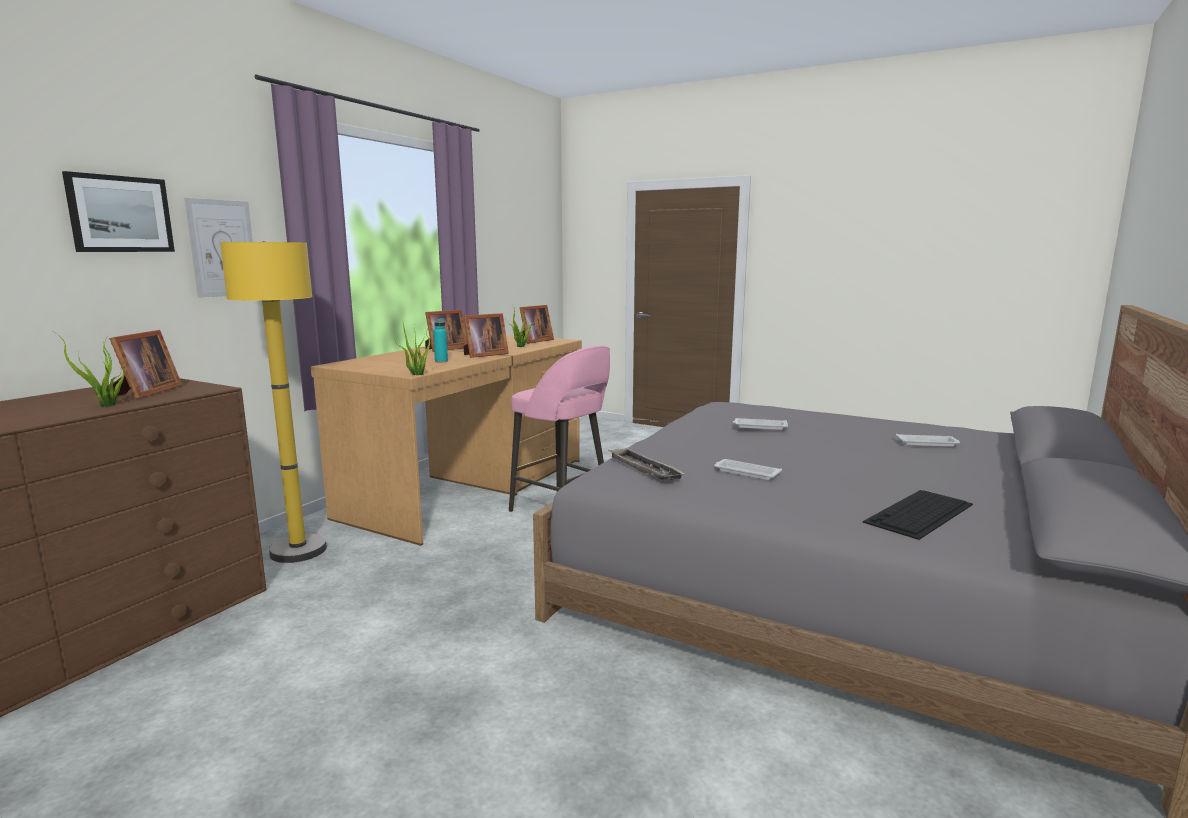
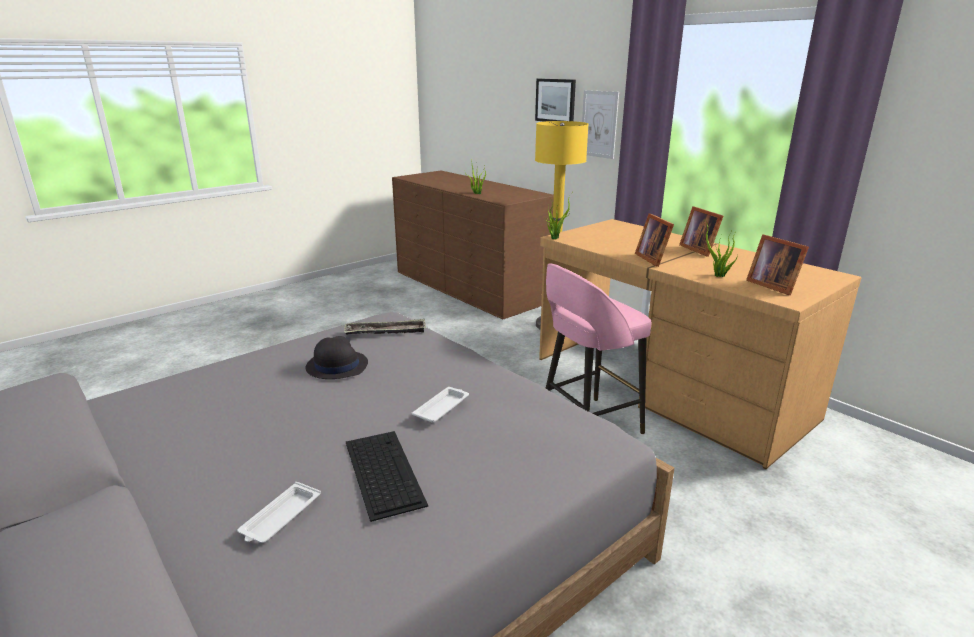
camera: 110 degrees right, 10 degrees up
(145, 393) = (503, 195): picture frame -> none
(441, 361) = (618, 245): turquoise bottle -> none
(745, 473) = (336, 366): white tray -> black hat
(919, 514) = (181, 403): keyboard -> keyboard (382, 471)

